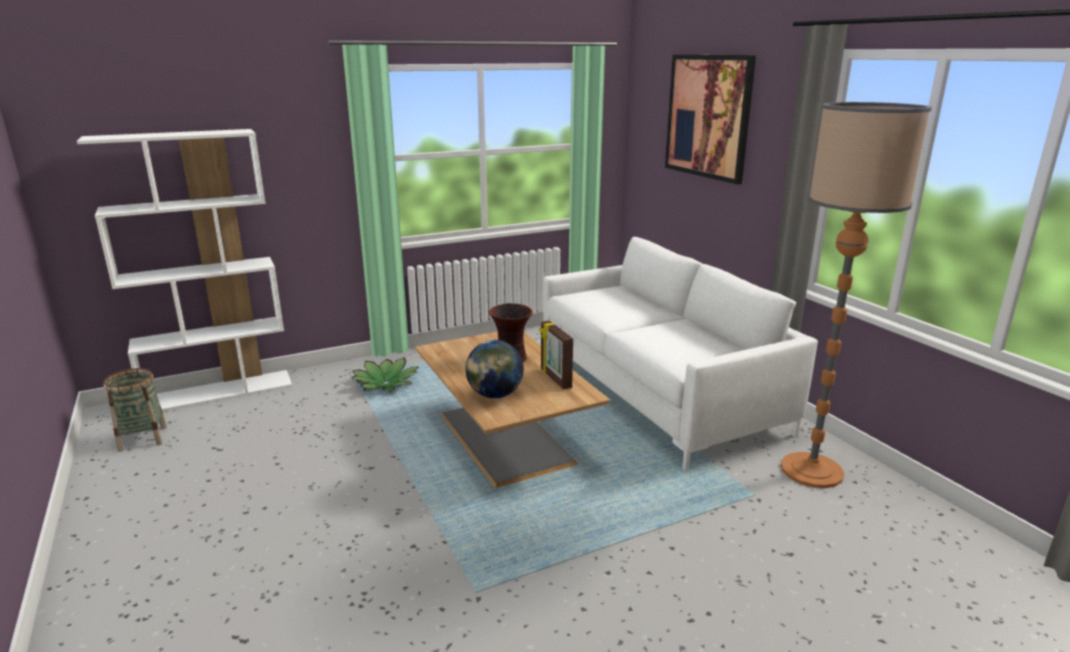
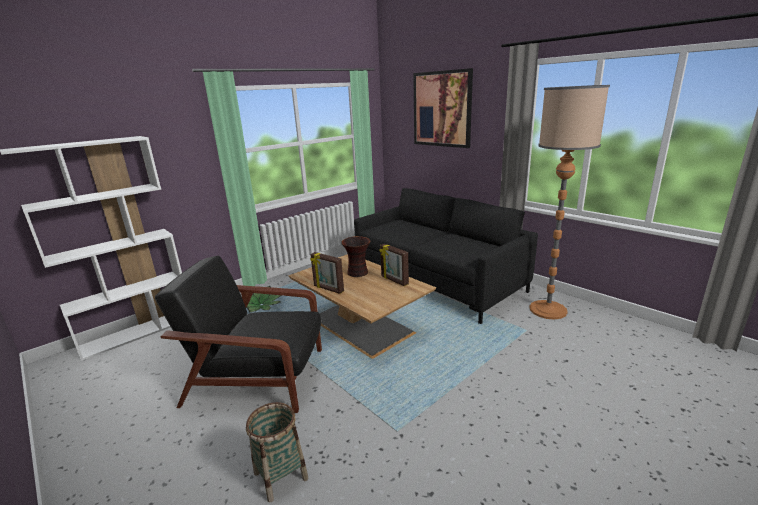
camera: 15 degrees left, 0 degrees up
(143, 439) = (89, 378): basket -> basket (281, 476)
(336, 479) = (259, 376): none -> black armchair
(455, 375) = (328, 289): none -> picture frame
(495, 395) = (362, 297): globe -> none
(657, 393) = (438, 281): white sofa -> black sofa

